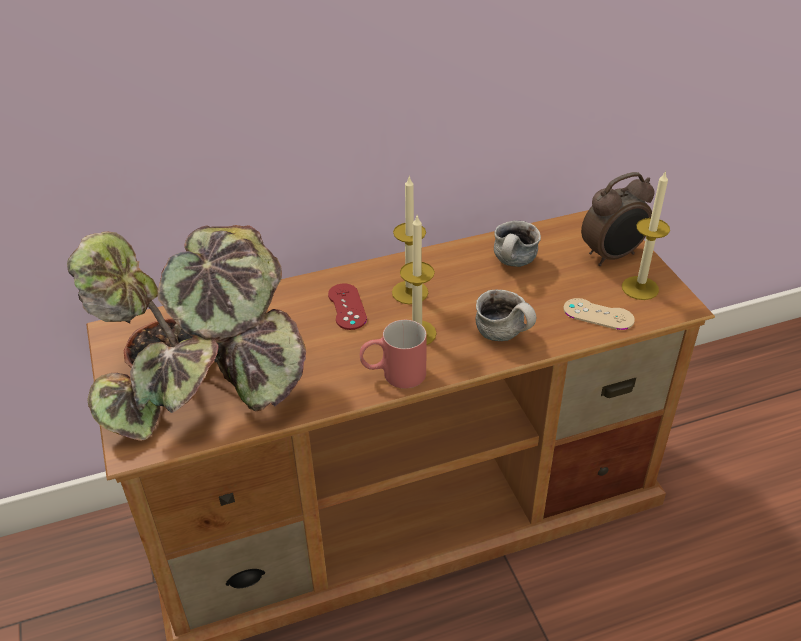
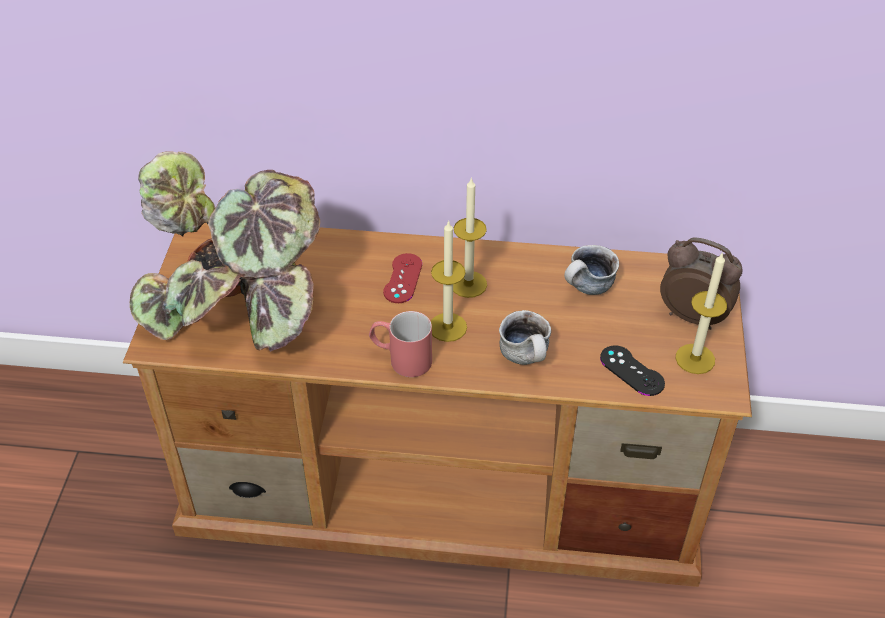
camera: 25 degrees right, 5 degrees up
(598, 314) = (632, 371): beige game controller -> black game controller
(612, 256) = (693, 315): alarm clock -> alarm clock turned 150 degrees counterclockwise

